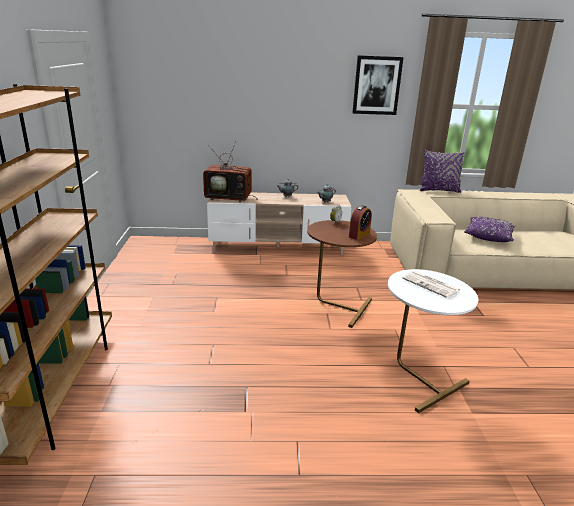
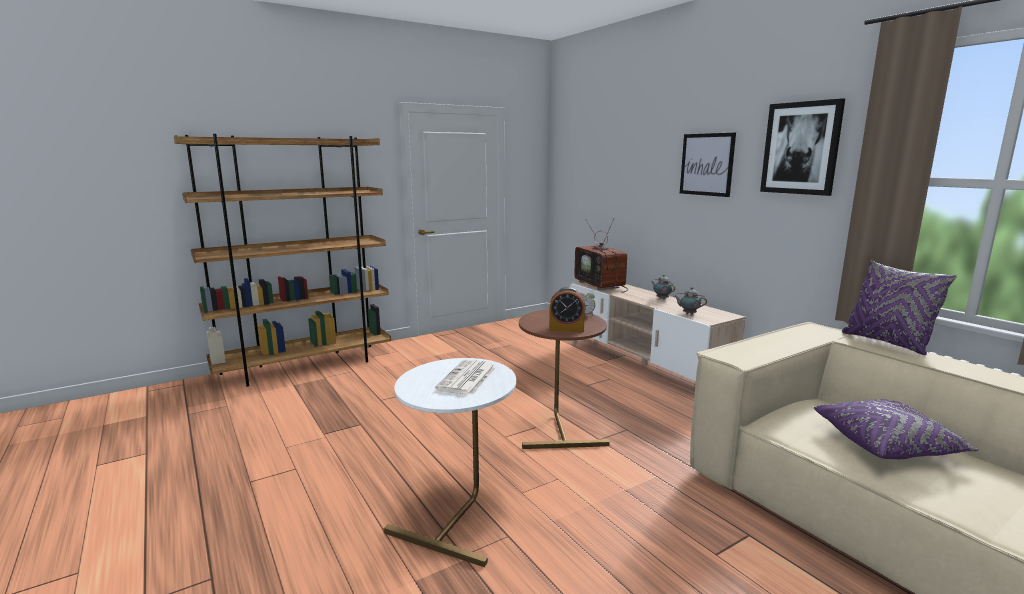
camera: 60 degrees right, 10 degrees down
(307, 94) = (706, 164): none -> picture

